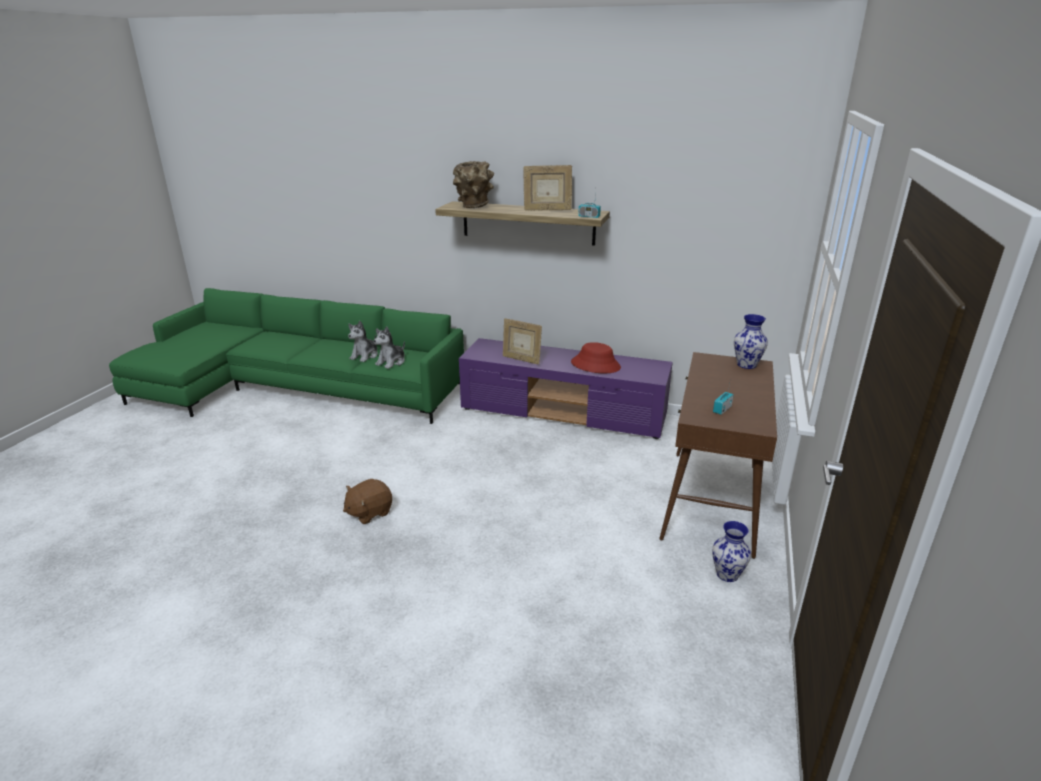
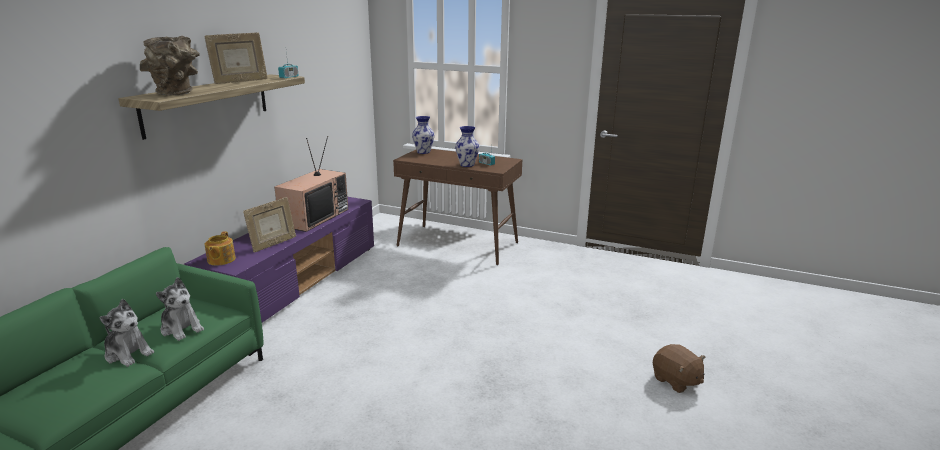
camera: 85 degrees left, 5 degrees down
(369, 512) = (436, 398): brown plush toy -> brown plush toy (676, 381)
(485, 348) = (221, 260): none -> teapot
(547, 210) = (240, 82): picture frame -> picture frame turned 45 degrees clockwise
(595, 365) = (314, 217): red hat -> television
(728, 575) = (532, 251): vase -> vase (467, 165)

